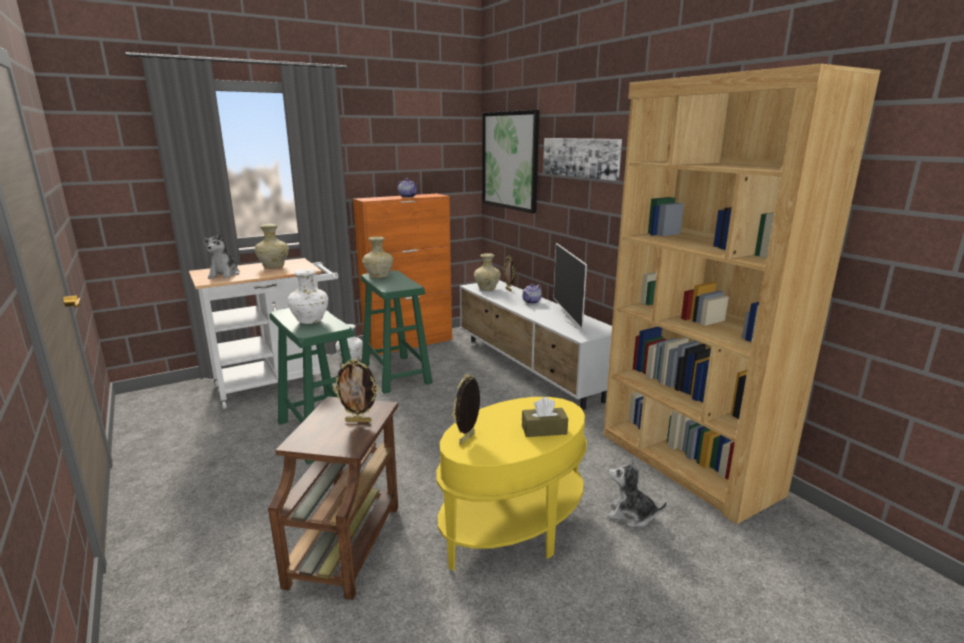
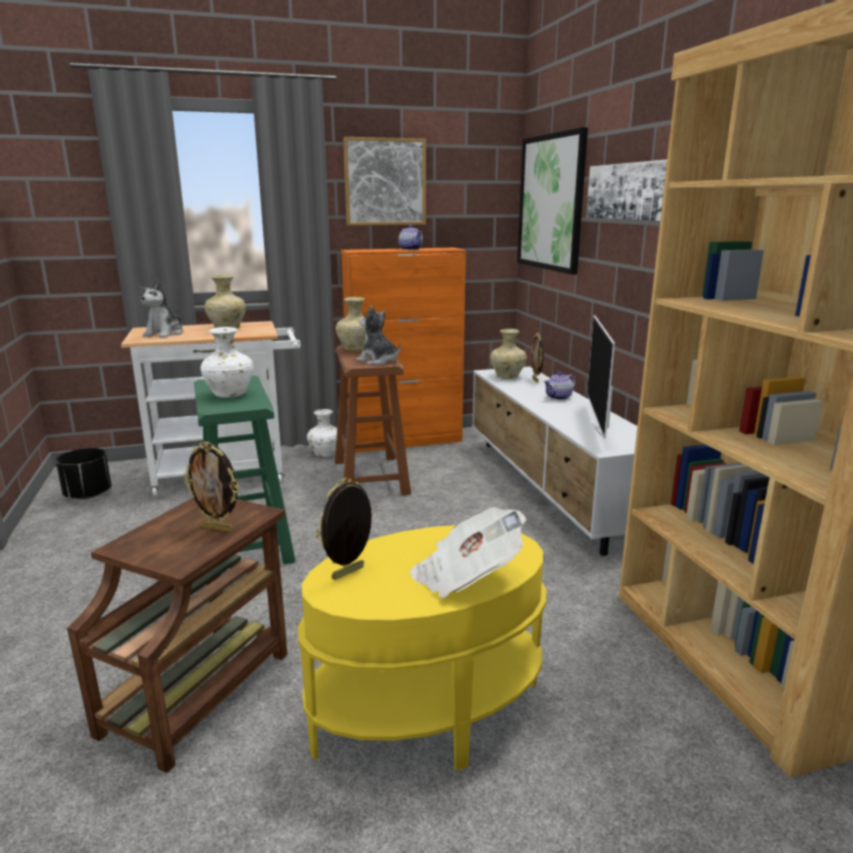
camera: 15 degrees right, 0 degrees up
(163, 414) = (88, 495): none -> black planter
(383, 145) = (385, 182): none -> picture
(395, 373) = (370, 477): green stool -> brown stool
(544, 430) = (466, 576): brown tissue box -> newspaper
(631, 515) = (614, 727): plush toy -> plush toy (378, 361)

